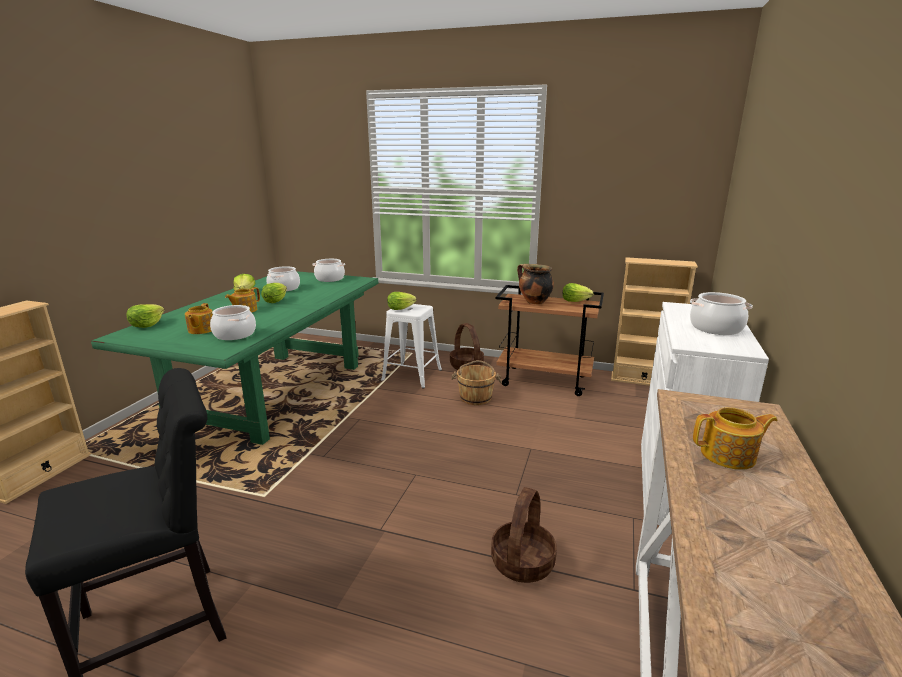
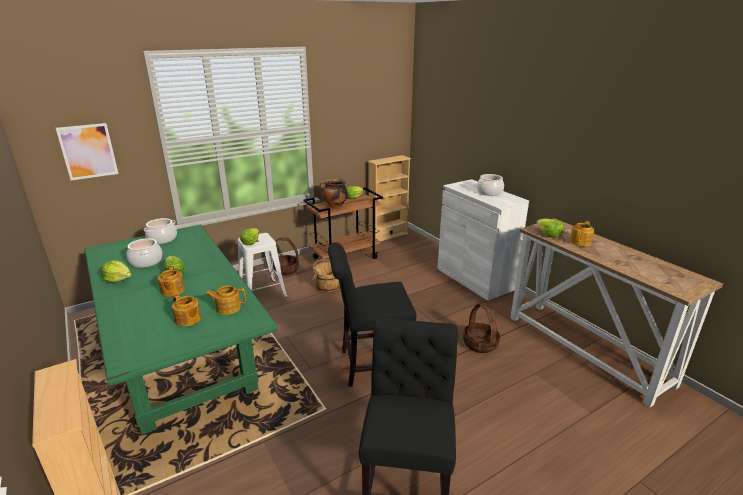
camera: 50 degrees left, 5 degrees up
(147, 324) = (118, 342): lettuce -> lettuce (548, 235)
(235, 334) = (228, 308): cooking pot -> teapot
(313, 186) = (88, 151): none -> picture
(367, 490) = (370, 365): none -> black chair

